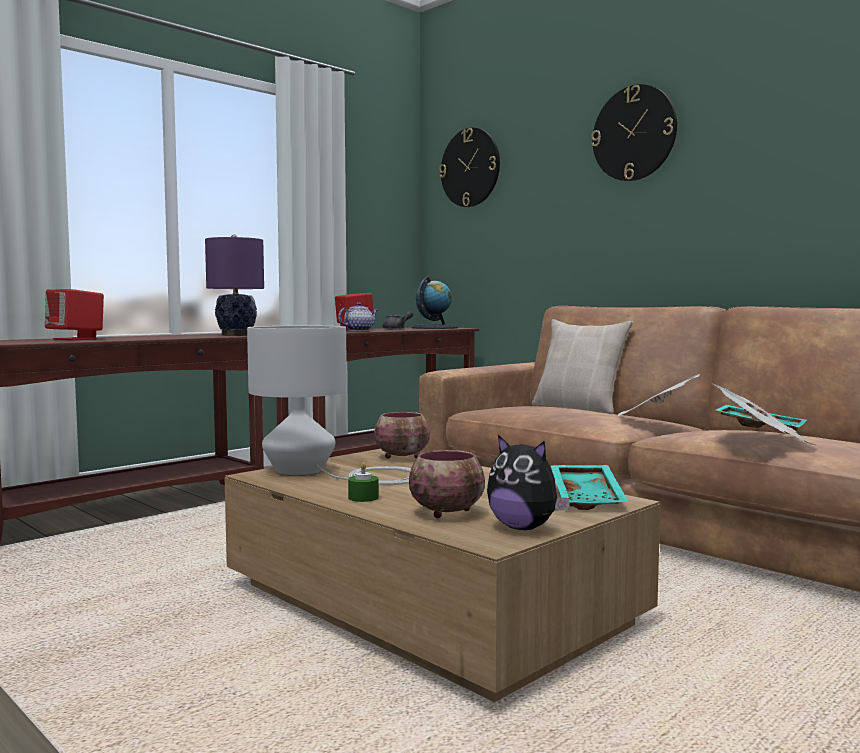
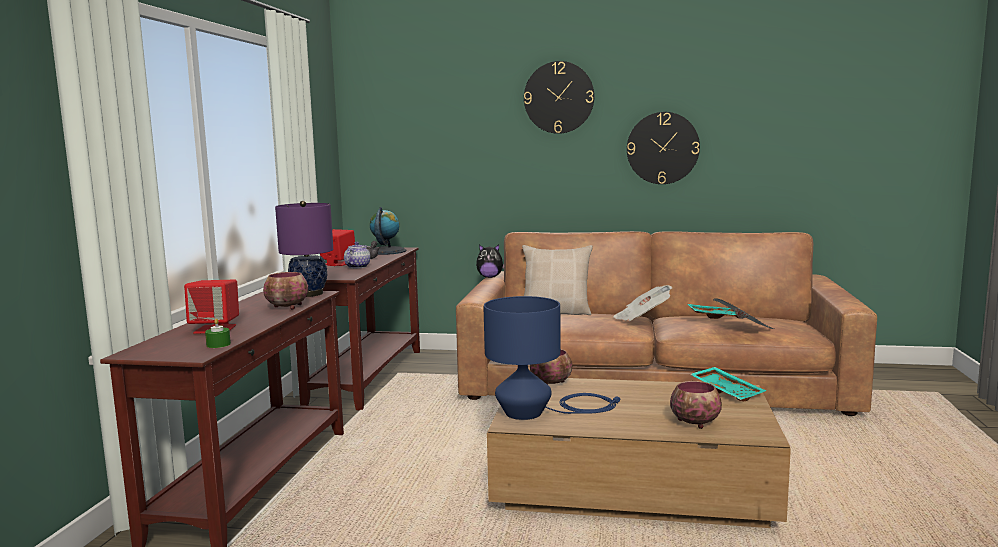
camera: 35 degrees left, 5 degrees up
(180, 337) = (288, 307): none -> bowl
(331, 472) = (549, 409): grey table lamp -> blue table lamp
(363, 498) = (625, 425): green candle -> green candle (218, 344)
(470, 168) = (397, 107): wall clock -> wall clock (662, 148)
(524, 528) = (752, 422): plush toy -> plush toy (490, 277)

